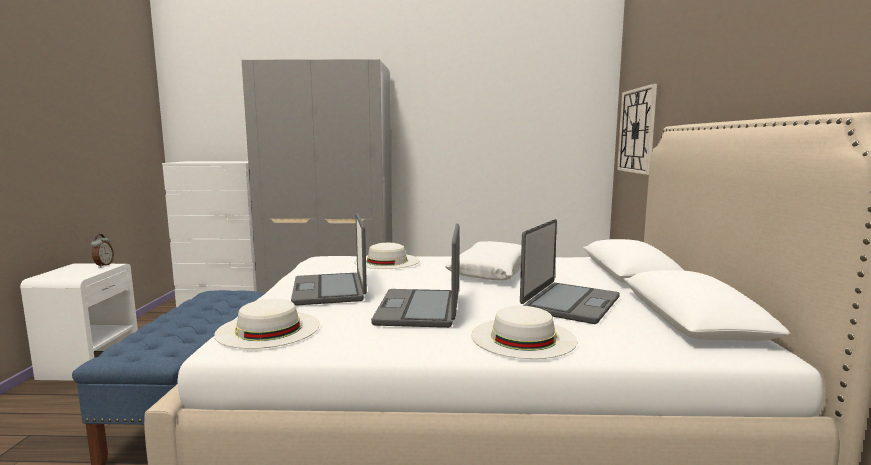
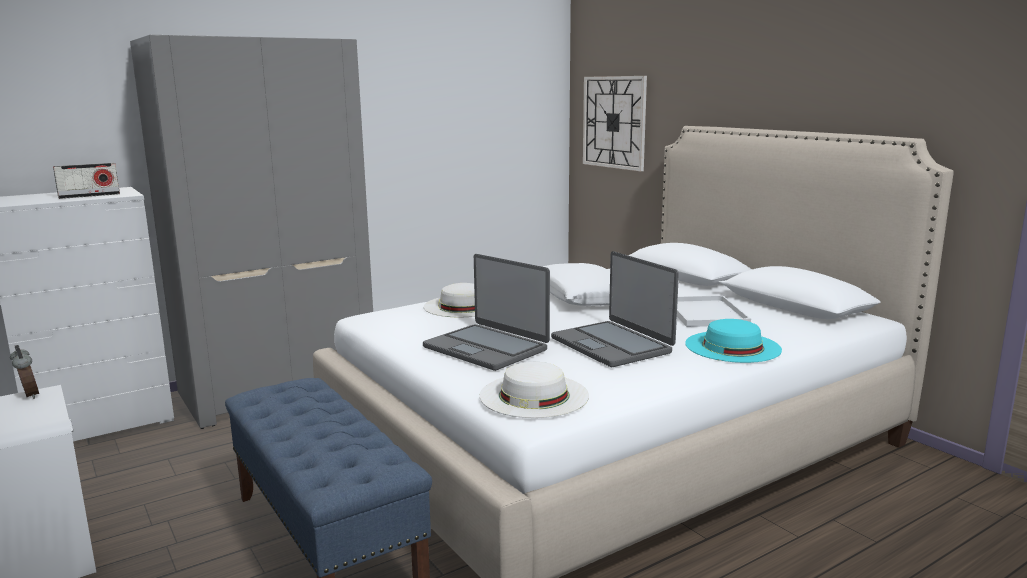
camera: 35 degrees left, 5 degrees up
(224, 162) = (89, 196): none -> radio
(523, 337) = (732, 346): white hat -> turquoise hat
(569, 303) = (703, 312): laptop -> white tray

